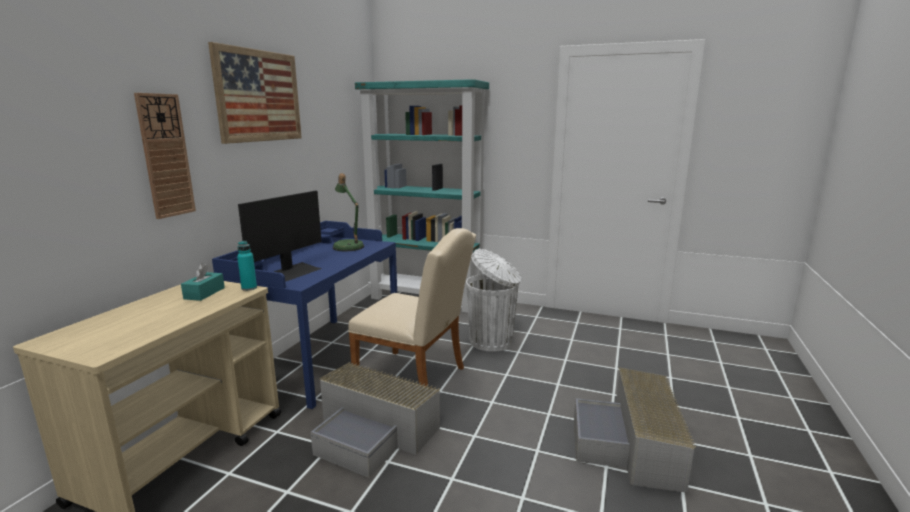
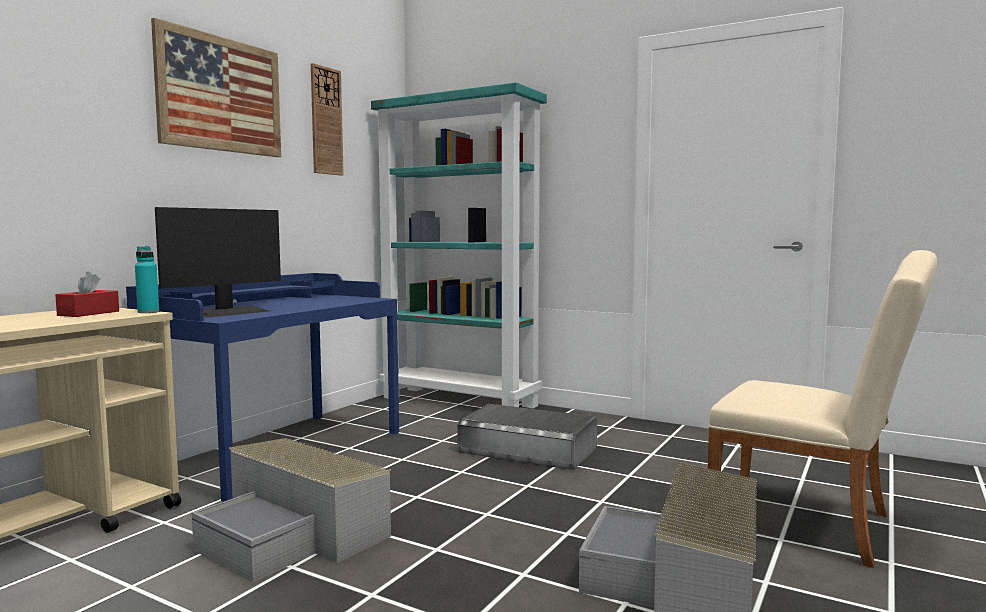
camera: 10 degrees right, 10 degrees down
(165, 156) = (73, 143): wall clock -> wall clock (326, 121)
(204, 293) = (88, 313): turquoise tissue box -> red tissue box
(348, 245) = (329, 299): table lamp -> none
(417, 378) = (393, 481): beige chair -> beige chair (813, 524)
(492, 341) = (528, 449): white trash can -> grey storage box

